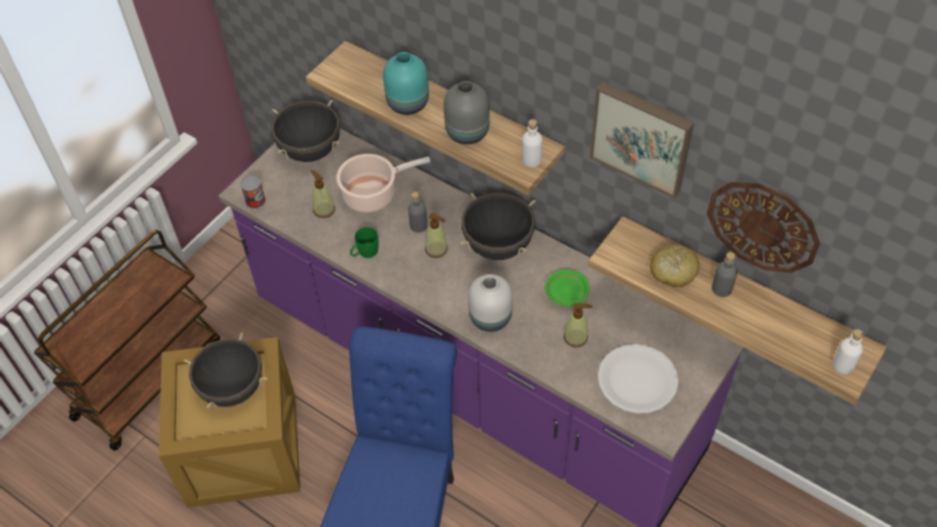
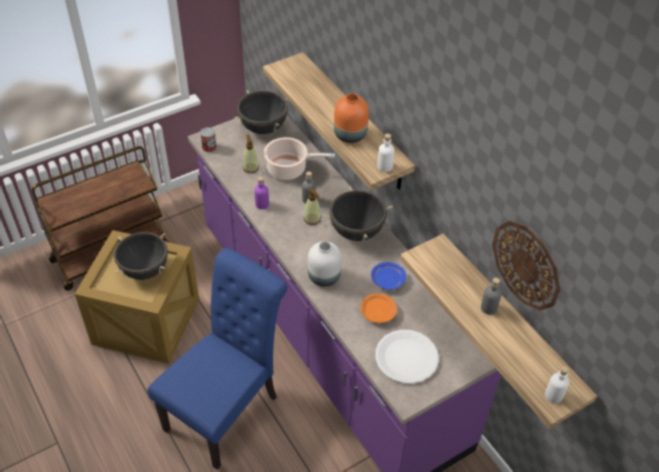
camera: 20 degrees right, 5 degrees down
(364, 253) = (262, 204): green mug -> purple bottle
(407, 103) = (320, 103): turquoise vase -> none
(466, 132) = (350, 134): grey vase -> orange vase
(566, 293) = (387, 280): green plate -> blue plate
(575, 337) = (377, 312): soap dispenser -> orange plate
(642, 137) = (460, 169): picture -> none
(673, 271) = (458, 283): bread -> none

